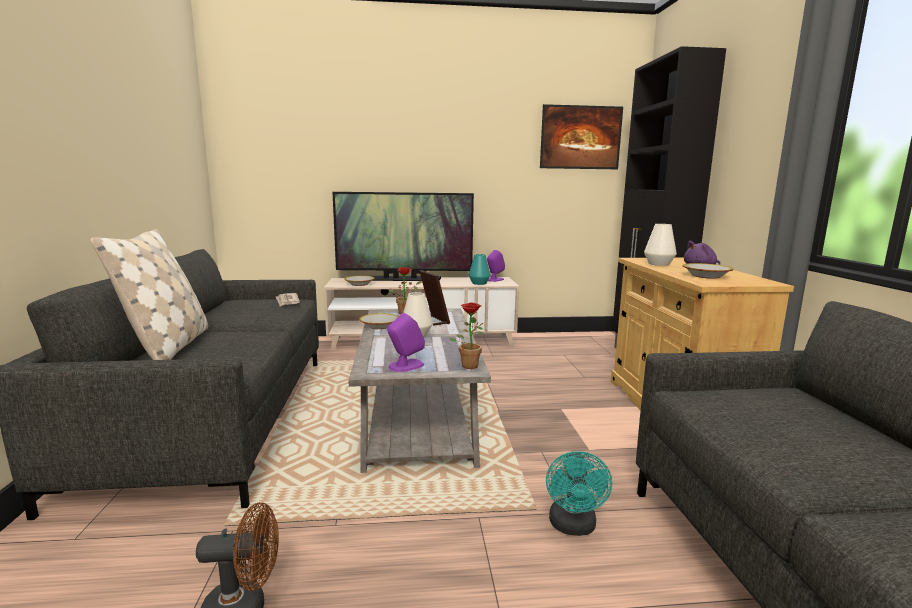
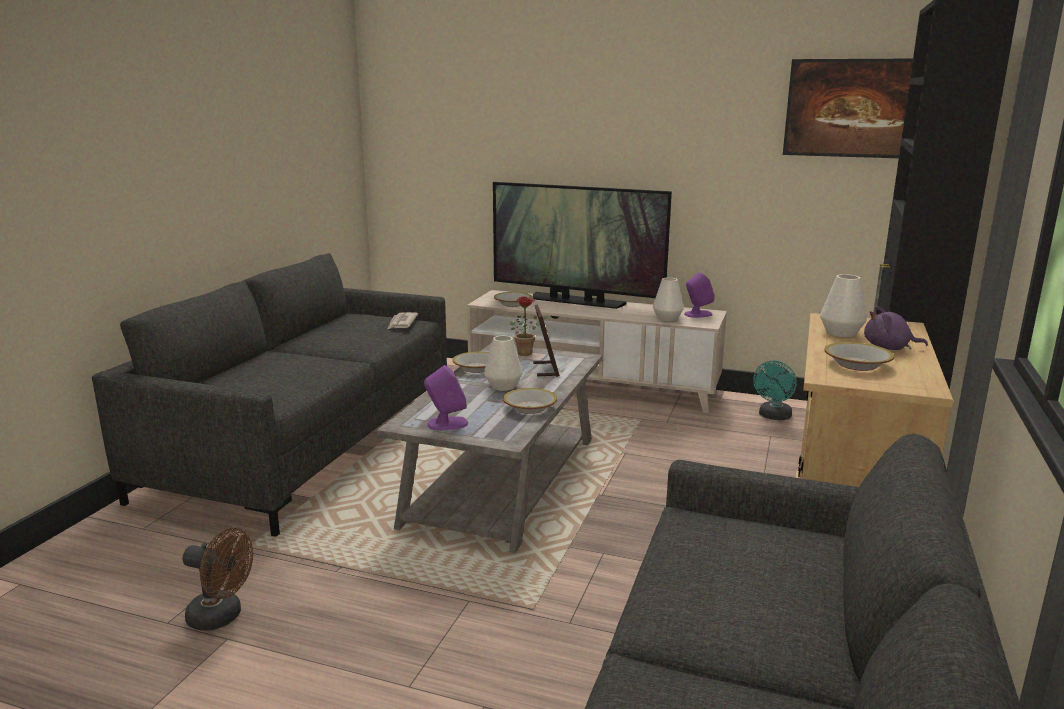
camera: 25 degrees right, 5 degrees up
(169, 346) = (246, 367): beige pillow -> none
(456, 346) = (529, 408): none -> bowl
(469, 365) = (513, 434): potted plant -> none
(479, 283) = (667, 318): turquoise vase -> white vase
(573, 527) = (554, 636): turquoise fan -> turquoise fan (773, 417)

